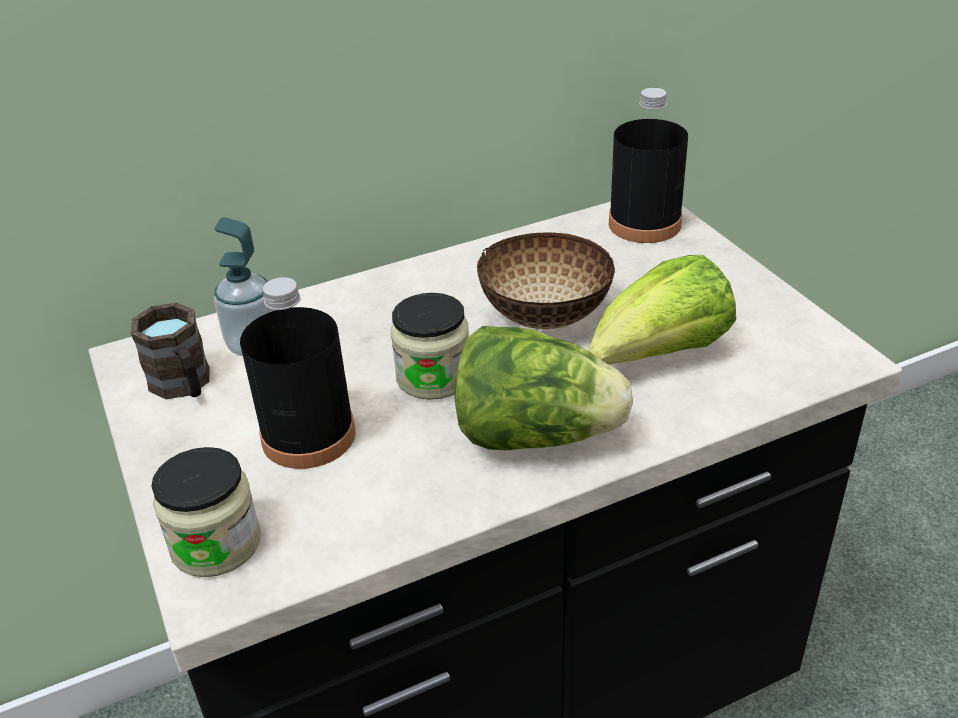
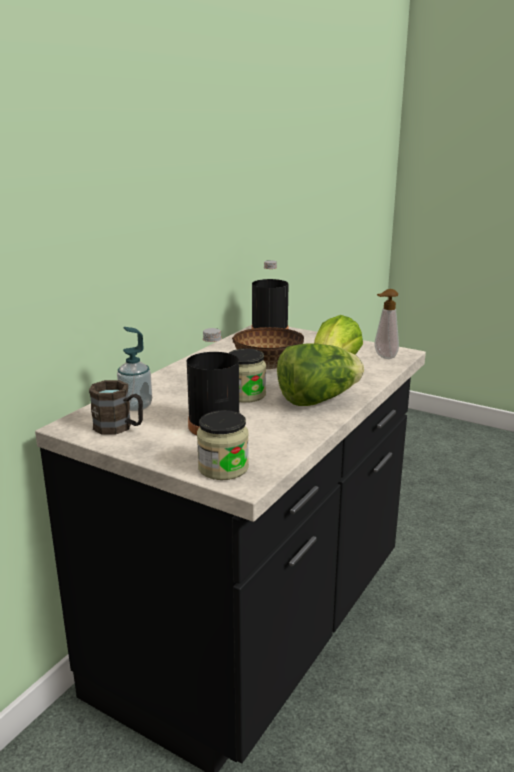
camera: 35 degrees left, 15 degrees down
(789, 358) = (383, 357): none -> soap dispenser

